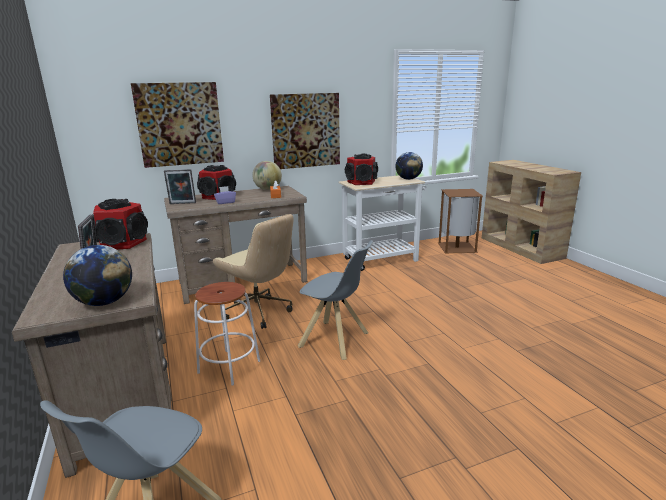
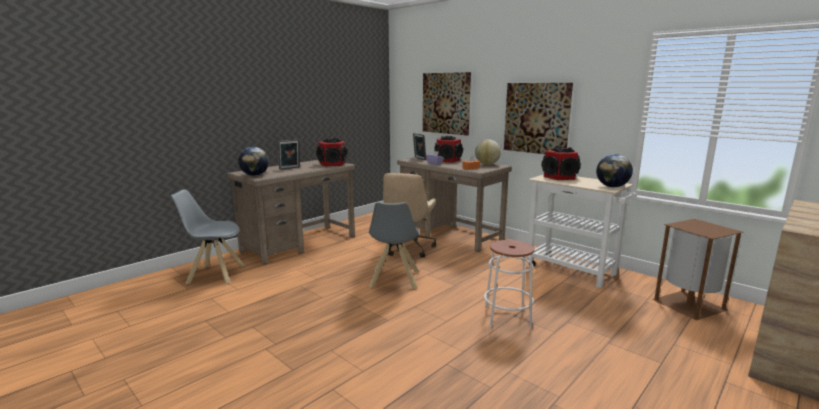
camera: 65 degrees right, 5 degrees down
(229, 367) = (338, 258): white stool -> white stool (507, 317)

